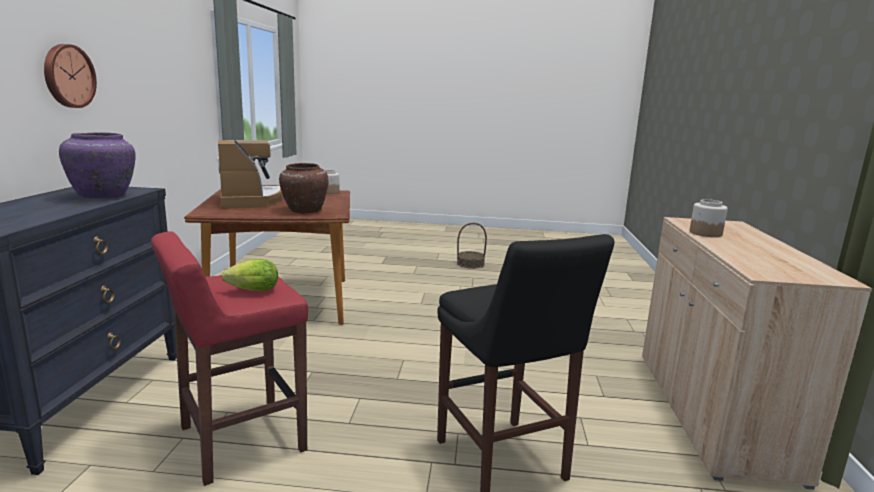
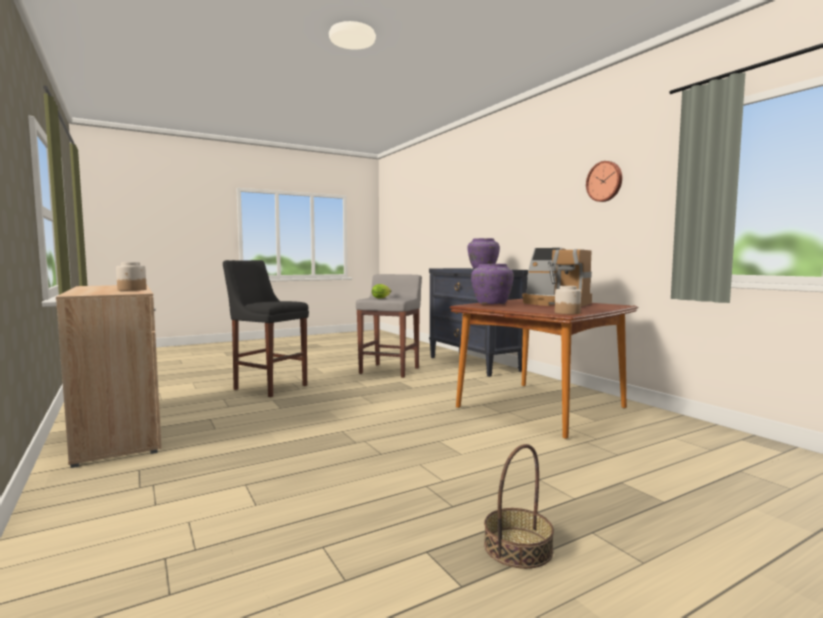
camera: 145 degrees right, 10 degrees down
(68, 76) = (534, 210): wall clock -> wall clock (605, 181)
(240, 439) = (390, 370): red stool -> grey stool
(304, 210) = (492, 304): brown vase -> purple vase

